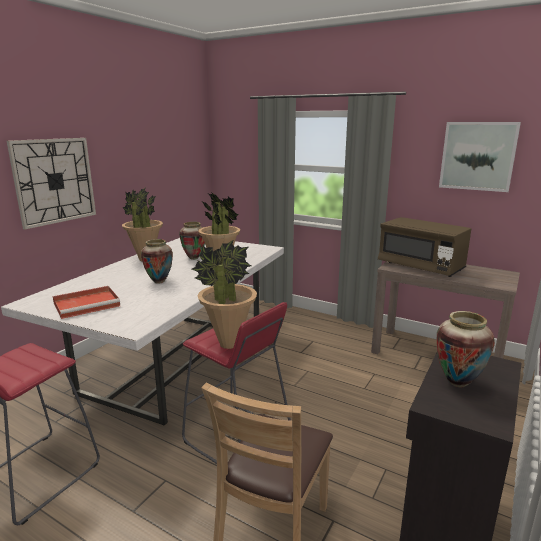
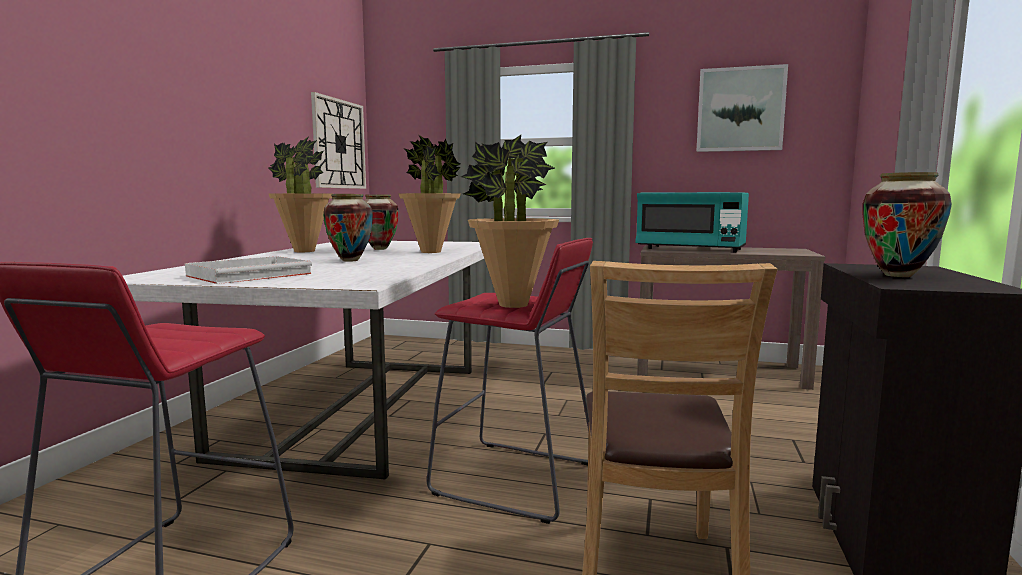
camera: 15 degrees left, 10 degrees down
(54, 181) = (162, 111): wall clock -> wall clock (339, 144)
(88, 304) = (251, 274): red tray -> white tray
(420, 267) = (690, 249): brown microwave -> turquoise microwave

